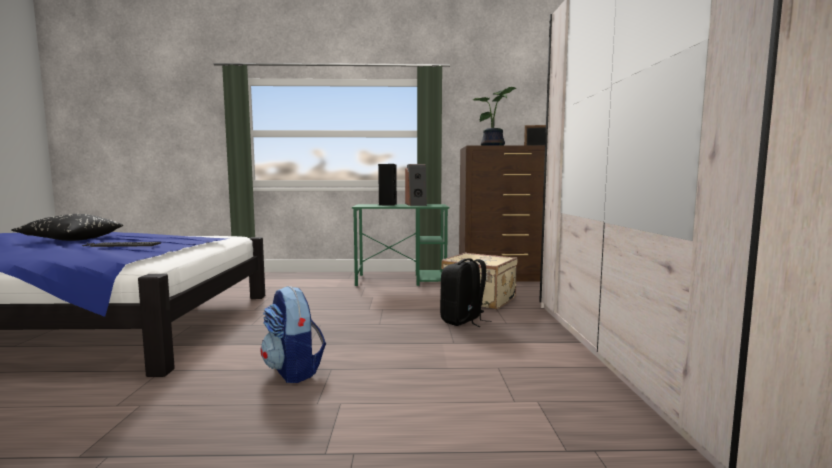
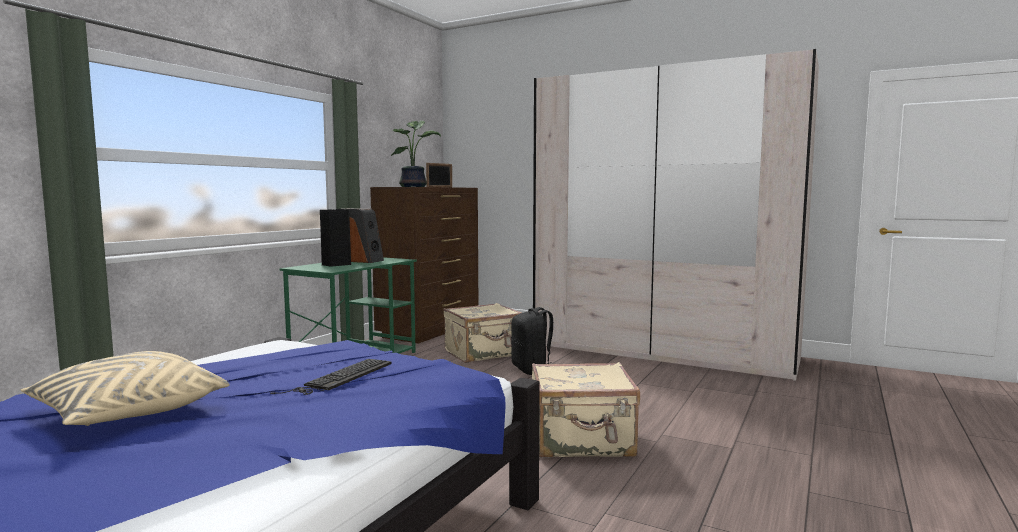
camera: 60 degrees left, 0 degrees up
(71, 240) = (128, 413): black pillow -> beige pillow
(294, 371) = (582, 442): backpack -> beige suitcase

